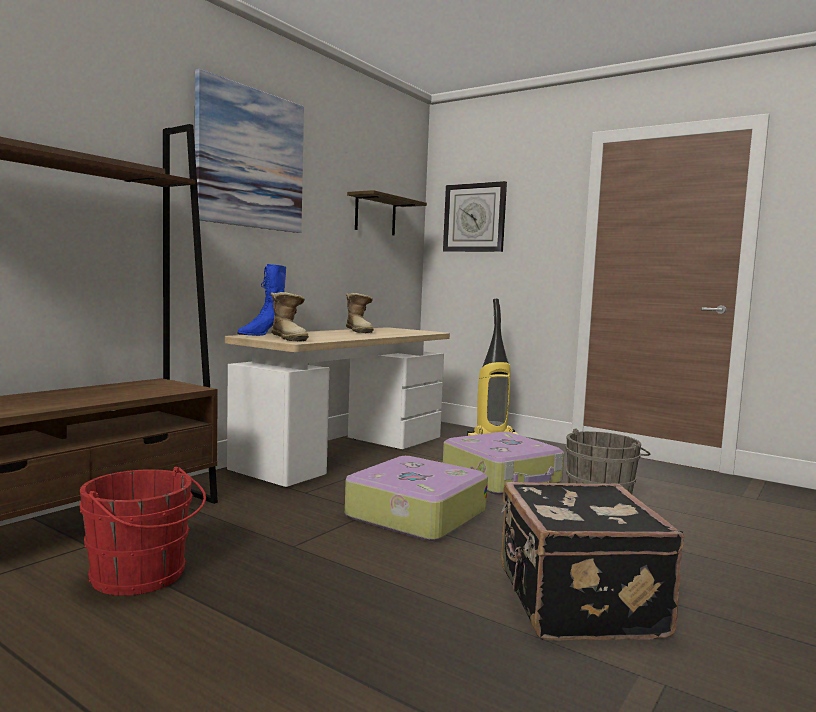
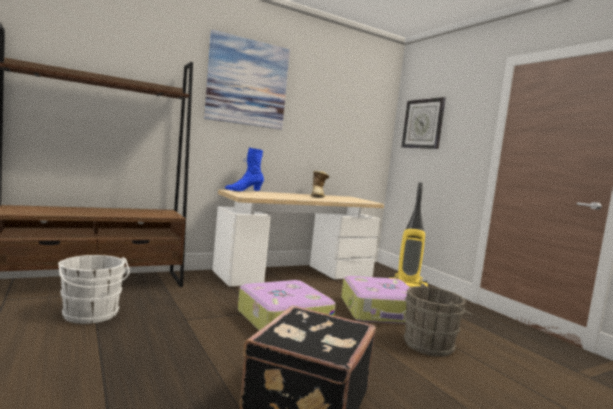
camera: 25 degrees right, 0 degrees up
(142, 577) = (91, 315): red bucket -> white bucket
(289, 338) = (249, 194): boot -> none
(375, 215) = (347, 120): shelf -> none

